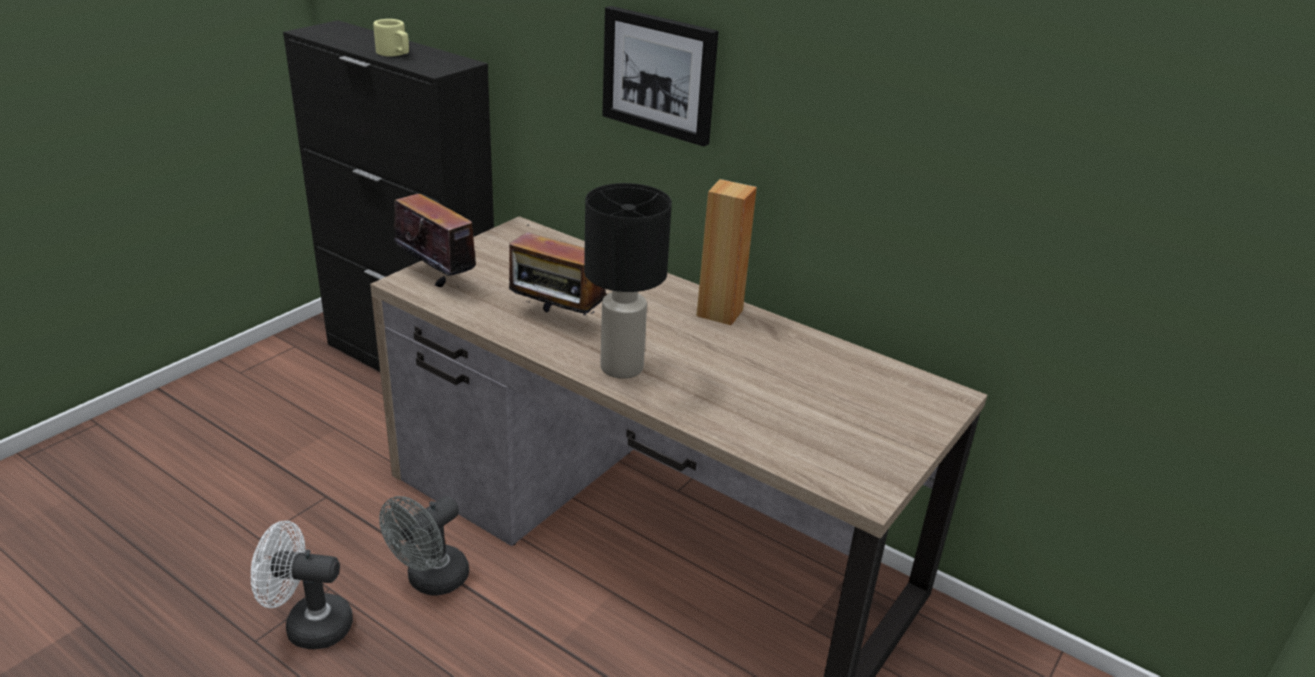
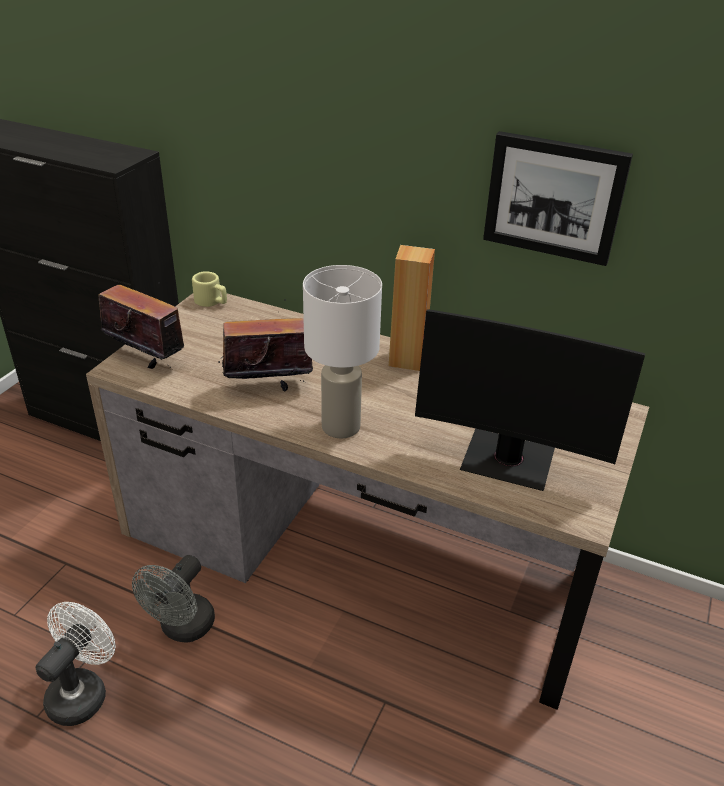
camera: 10 degrees left, 5 degrees up
(308, 625) = (82, 691): white fan -> white fan turned 120 degrees clockwise
(395, 54) = (67, 150): beige mug -> beige mug (212, 302)
(556, 319) = (268, 387): radio -> radio turned 150 degrees clockwise
(622, 367) = (340, 426): black table lamp -> white table lamp
(660, 74) = (331, 152): picture -> picture (554, 197)
(797, 425) = (508, 461): none -> monitor

